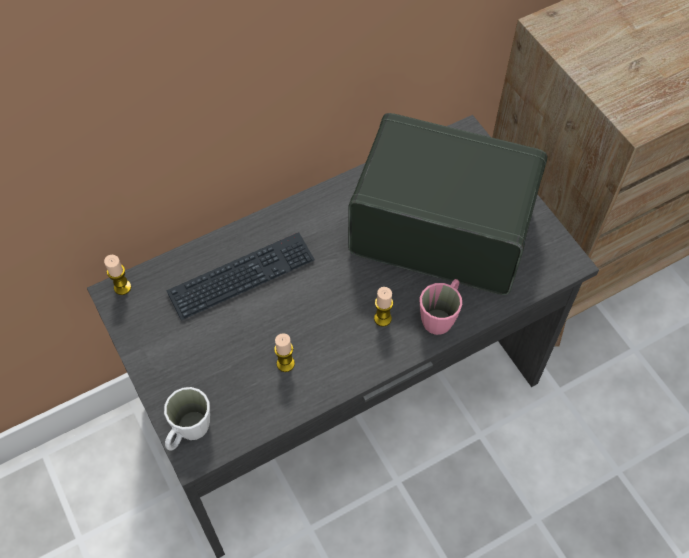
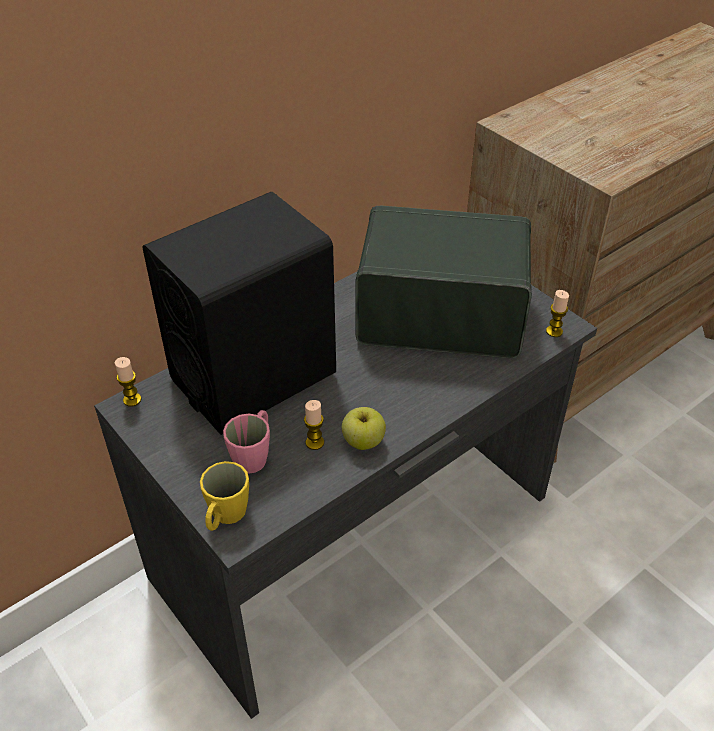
camera: 10 degrees left, 15 degrees down
(188, 432) = (225, 517): white mug -> yellow mug
(242, 277) = (254, 376): keyboard -> black speaker
(332, 369) = (363, 441): none -> apple
(382, 318) = (403, 392): candle -> candle (554, 331)
(441, 315) = (459, 382): pink mug -> pink mug (254, 454)

